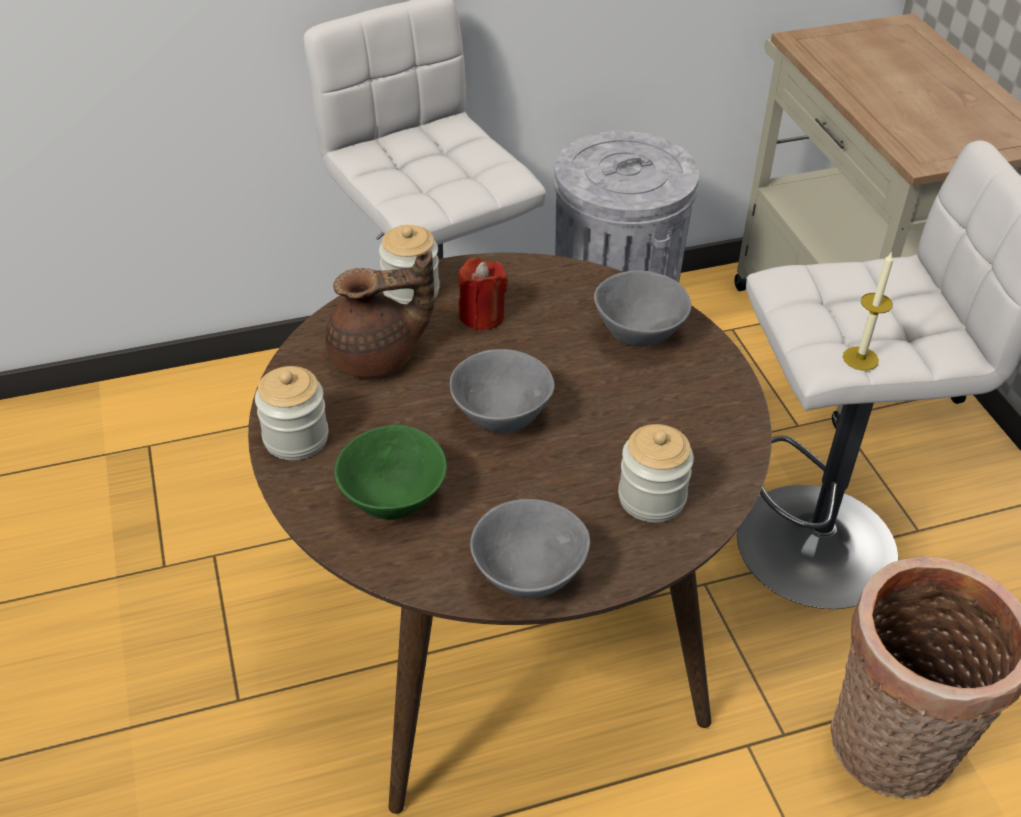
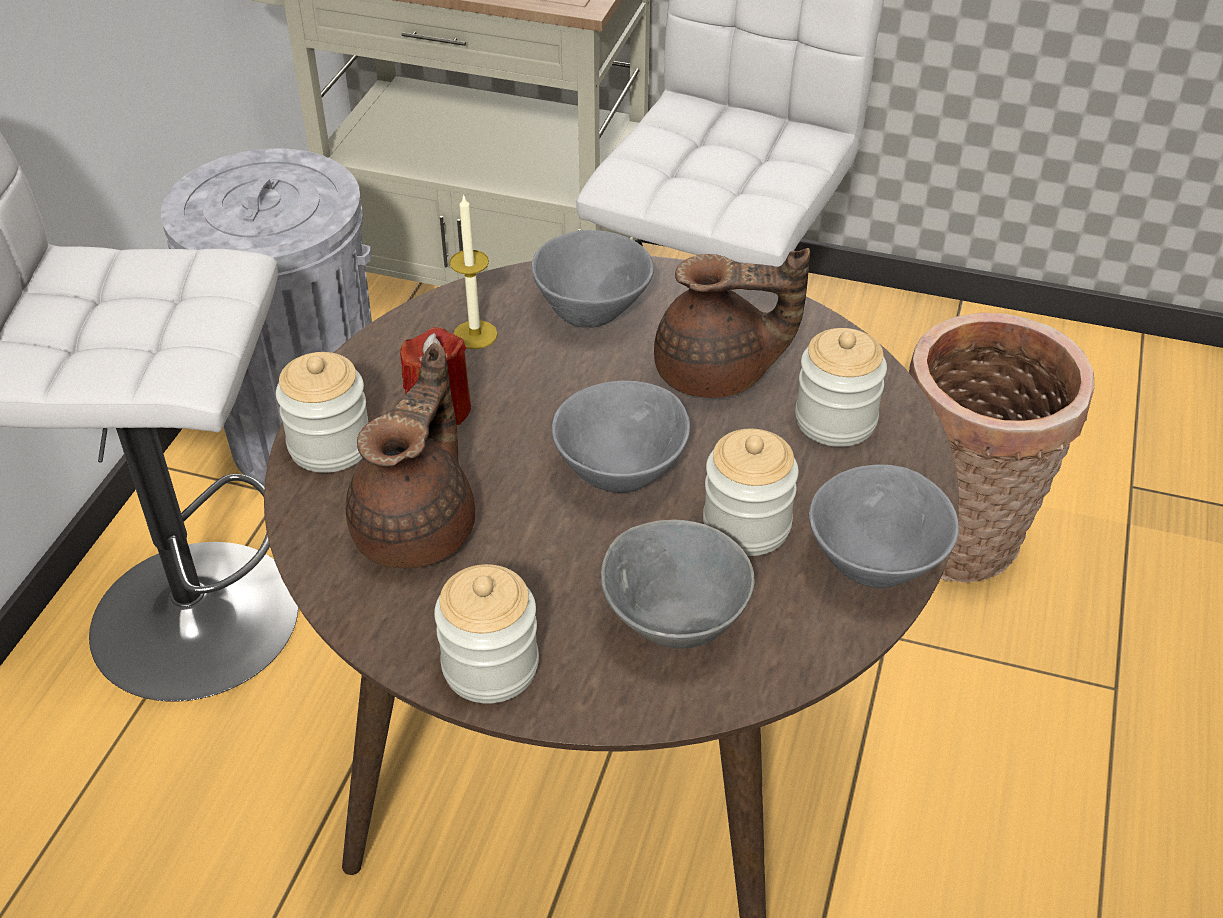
camera: 55 degrees left, 0 degrees up
(390, 500) = (672, 624): green bowl -> grey bowl
(506, 497) = (746, 525): none -> jar
(638, 419) = (717, 374): none -> brown teapot
(860, 358) = (776, 193): candle -> candle (475, 334)

